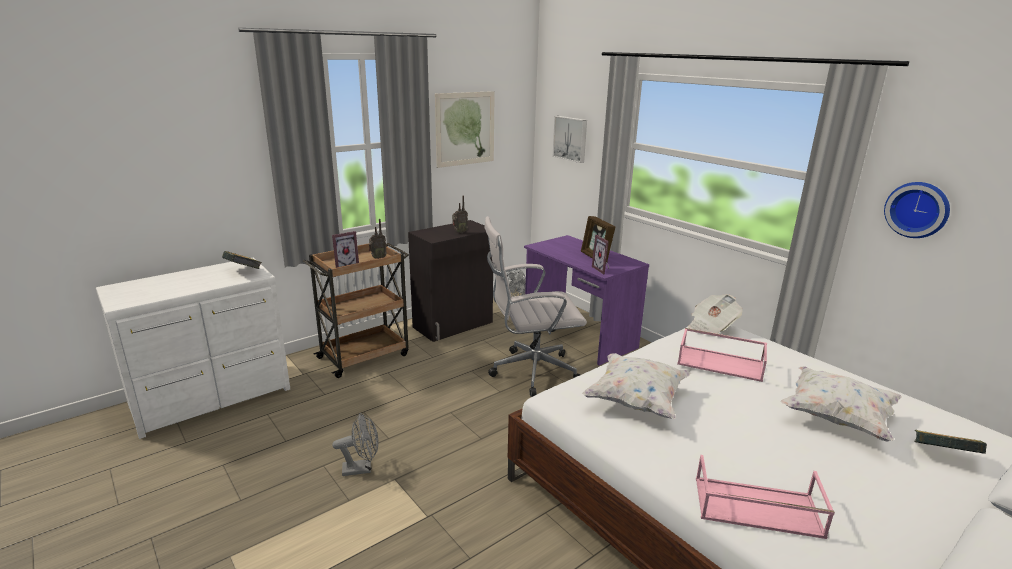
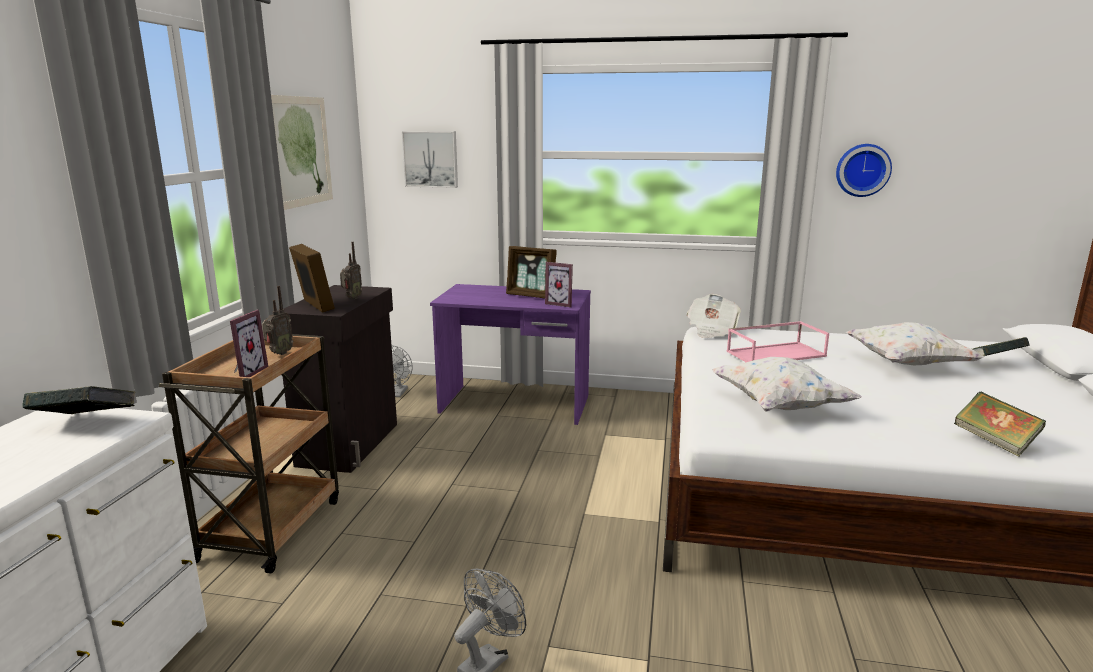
camera: 40 degrees left, 5 degrees down
(432, 232) = (314, 306): none -> picture frame
(530, 372) = (520, 458): white office chair -> none
(755, 507) = (994, 442): pink tray -> book

